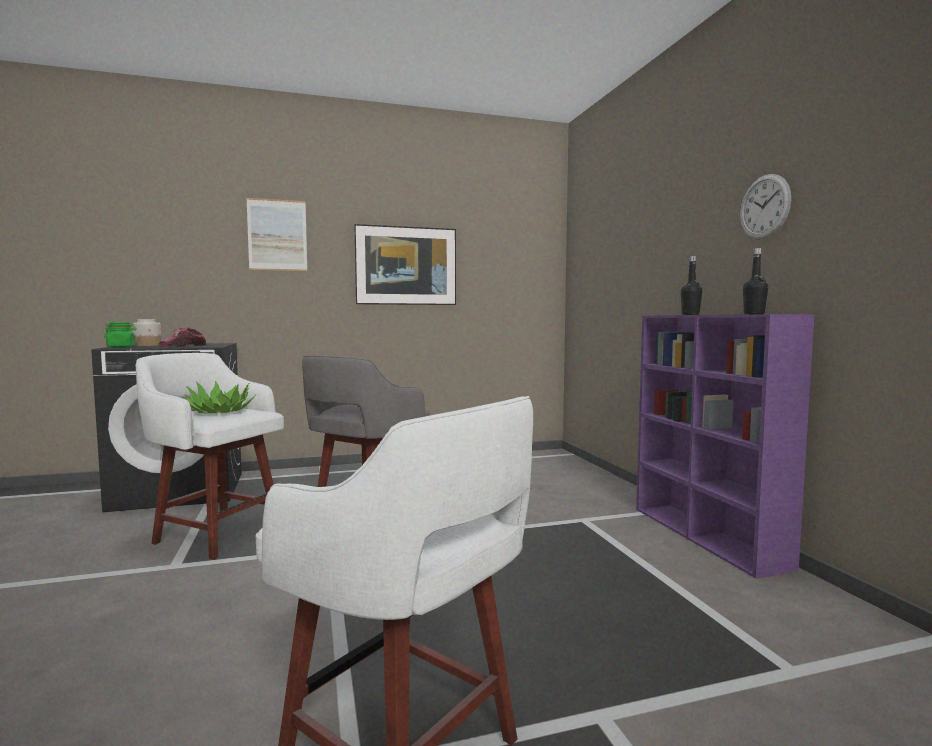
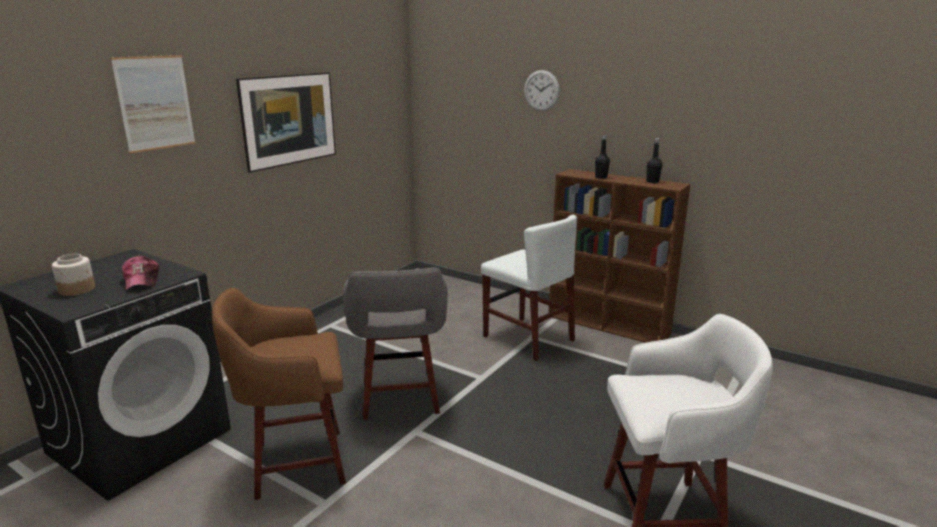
camera: 40 degrees left, 15 degrees up
(121, 347) = (73, 305): green jar -> none
(216, 534) = (295, 463): white stool -> brown stool
(219, 411) = (300, 351): potted plant -> none
(576, 519) = (528, 338): none -> white chair
(707, 537) = (609, 325): purple bookcase -> brown bookcase
(764, 207) = (651, 103): wall clock -> wall clock (541, 90)

